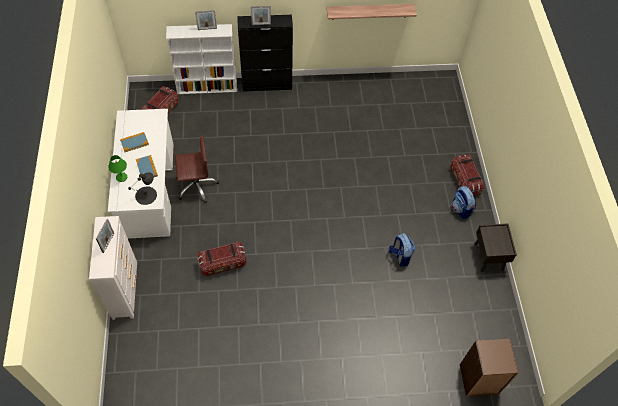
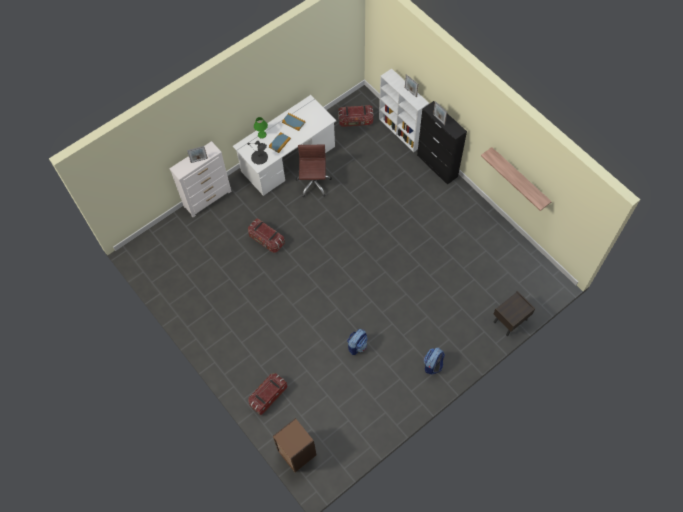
camera: 60 degrees right, 5 degrees up
(196, 185) = (313, 183): brown office chair -> brown office chair turned 135 degrees counterclockwise
(464, 181) = (462, 353): storage box -> storage box (268, 396)
(489, 257) = (404, 408): brown nightstand -> brown nightstand (510, 321)

